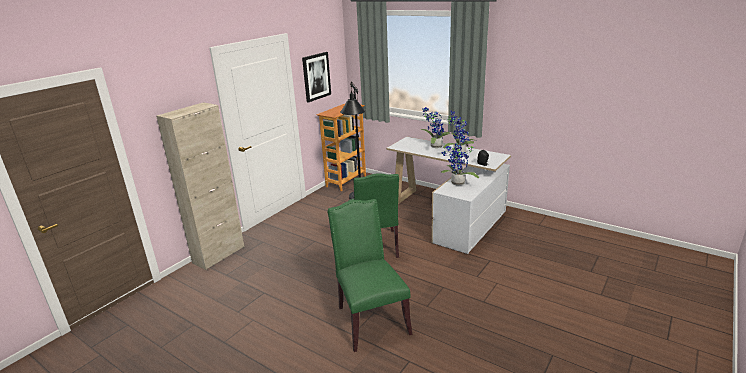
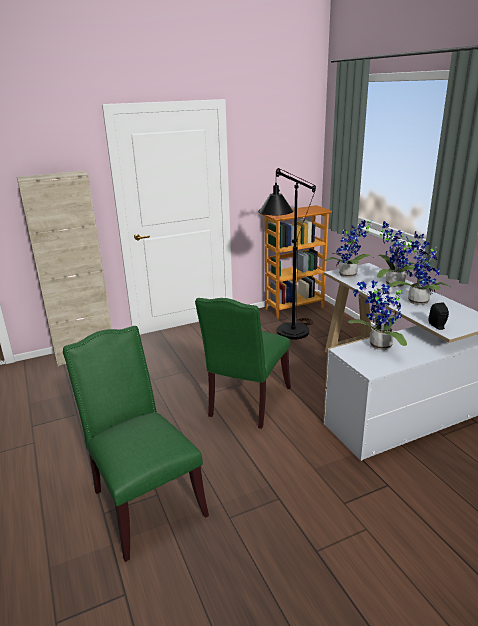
camera: 30 degrees right, 0 degrees up
(316, 76) = (268, 163): picture -> none
(370, 319) = (144, 501): green chair -> green chair turned 45 degrees counterclockwise
(405, 147) = (349, 276): none -> potted plant

